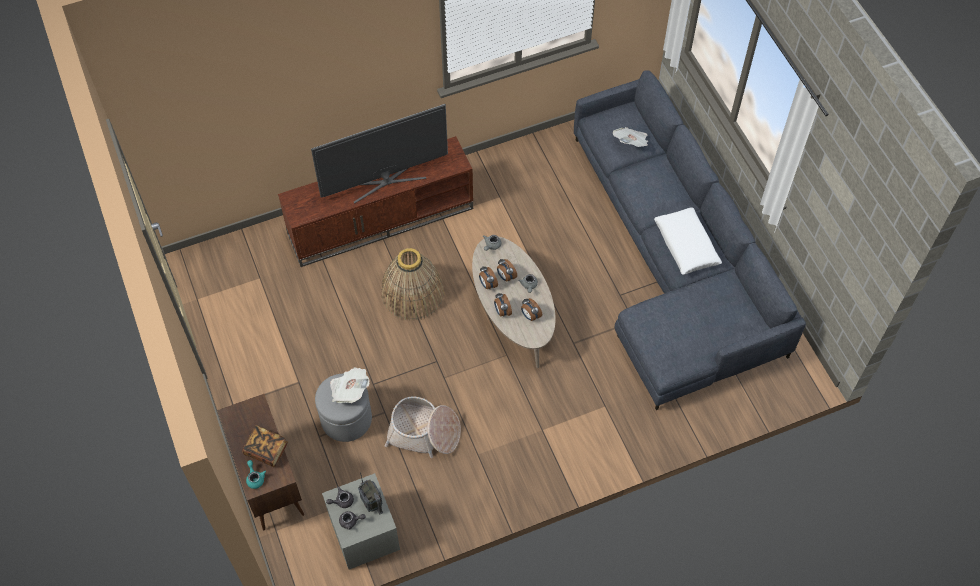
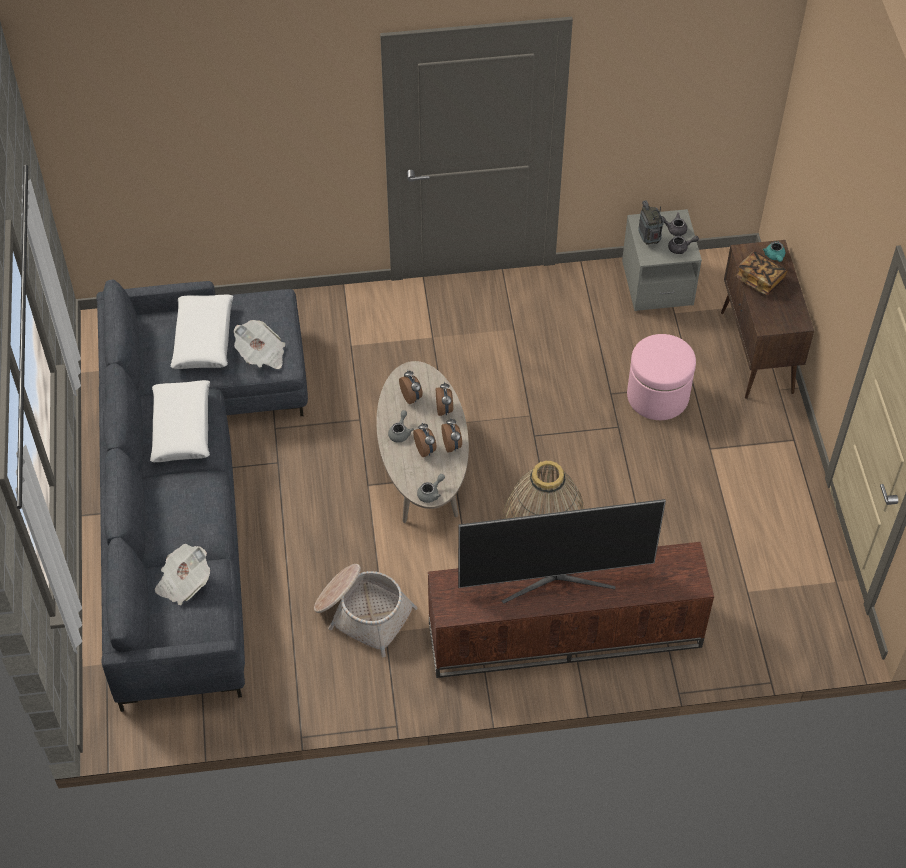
camera: 165 degrees left, 5 degrees down
(346, 419) = (657, 396): grey ottoman -> pink ottoman
(349, 390) = (653, 359): newspaper -> newspaper (261, 354)
(424, 433) = (569, 362): basket -> basket (362, 613)
(706, 319) = (204, 338): none -> white pillow

